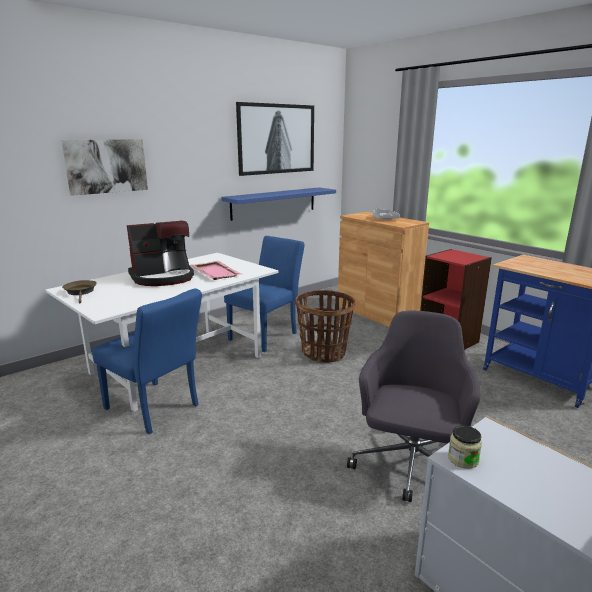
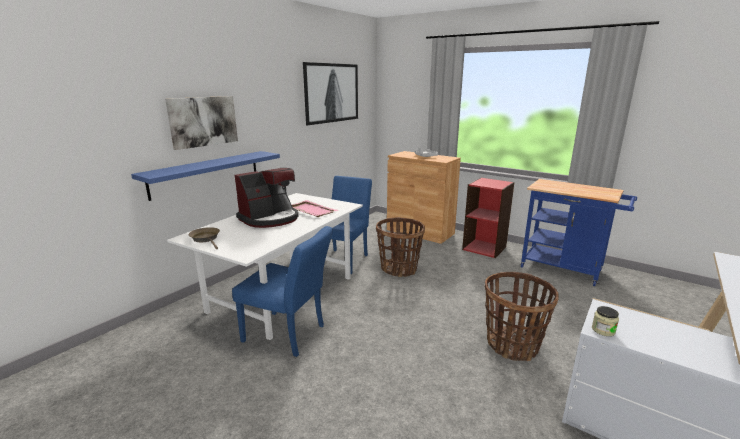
camera: 15 degrees left, 0 degrees up
(274, 203) = (331, 147): blue shelf -> blue shelf (206, 174)
(410, 465) = (512, 345): grey office chair -> basket

